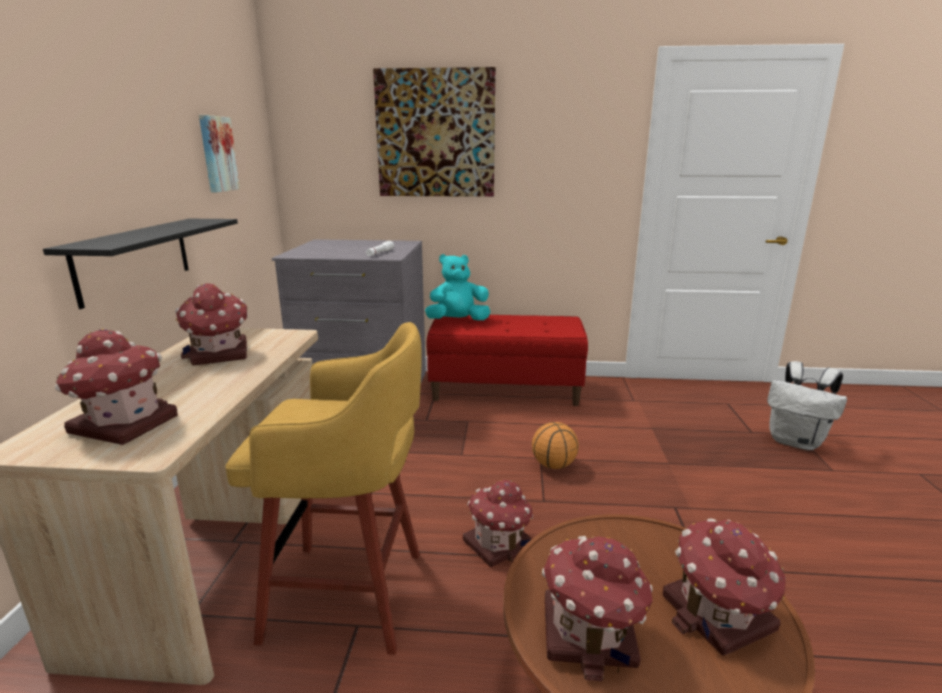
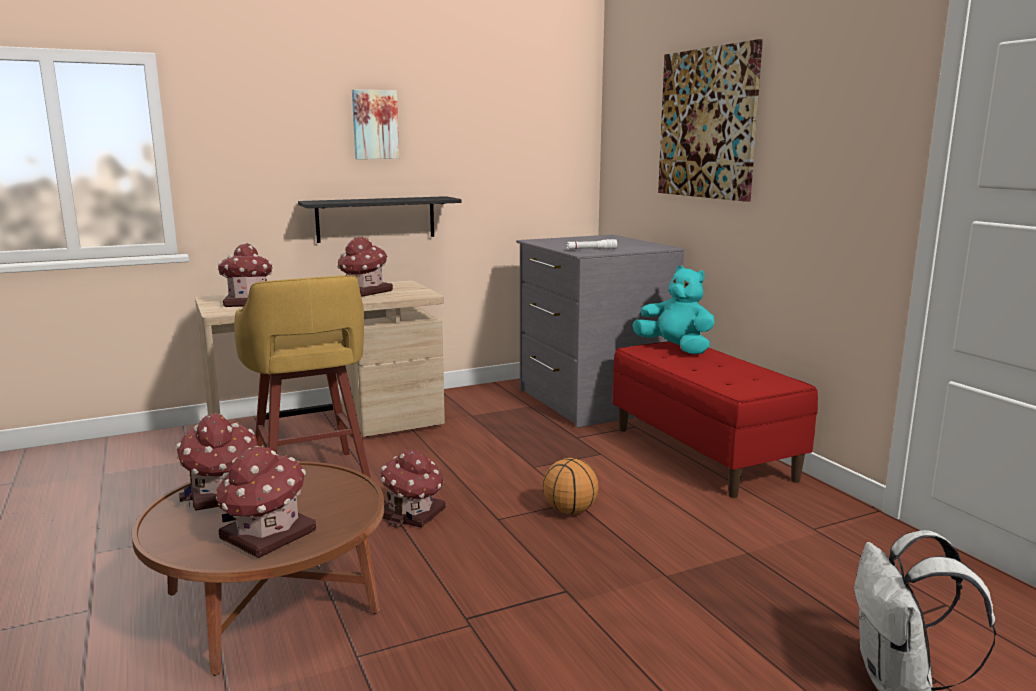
camera: 60 degrees right, 5 degrees down
(217, 154) = (500, 145): picture -> picture (375, 124)

